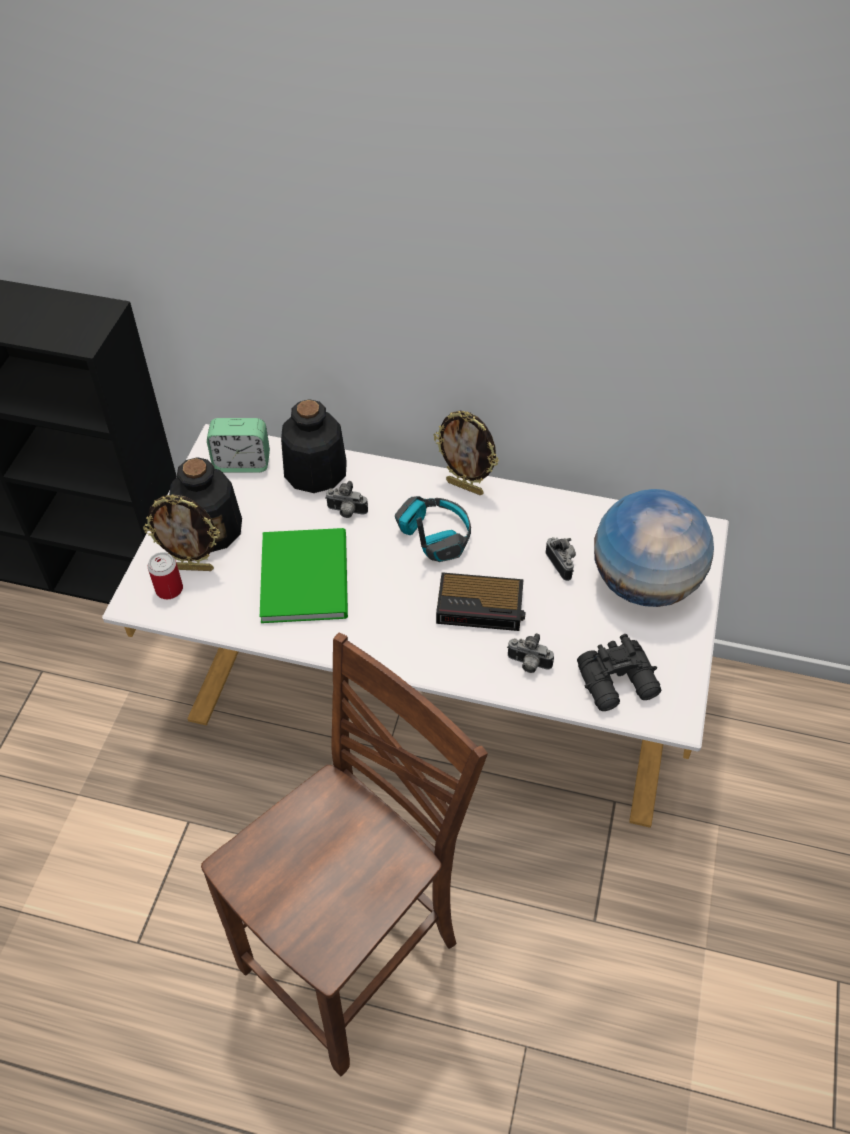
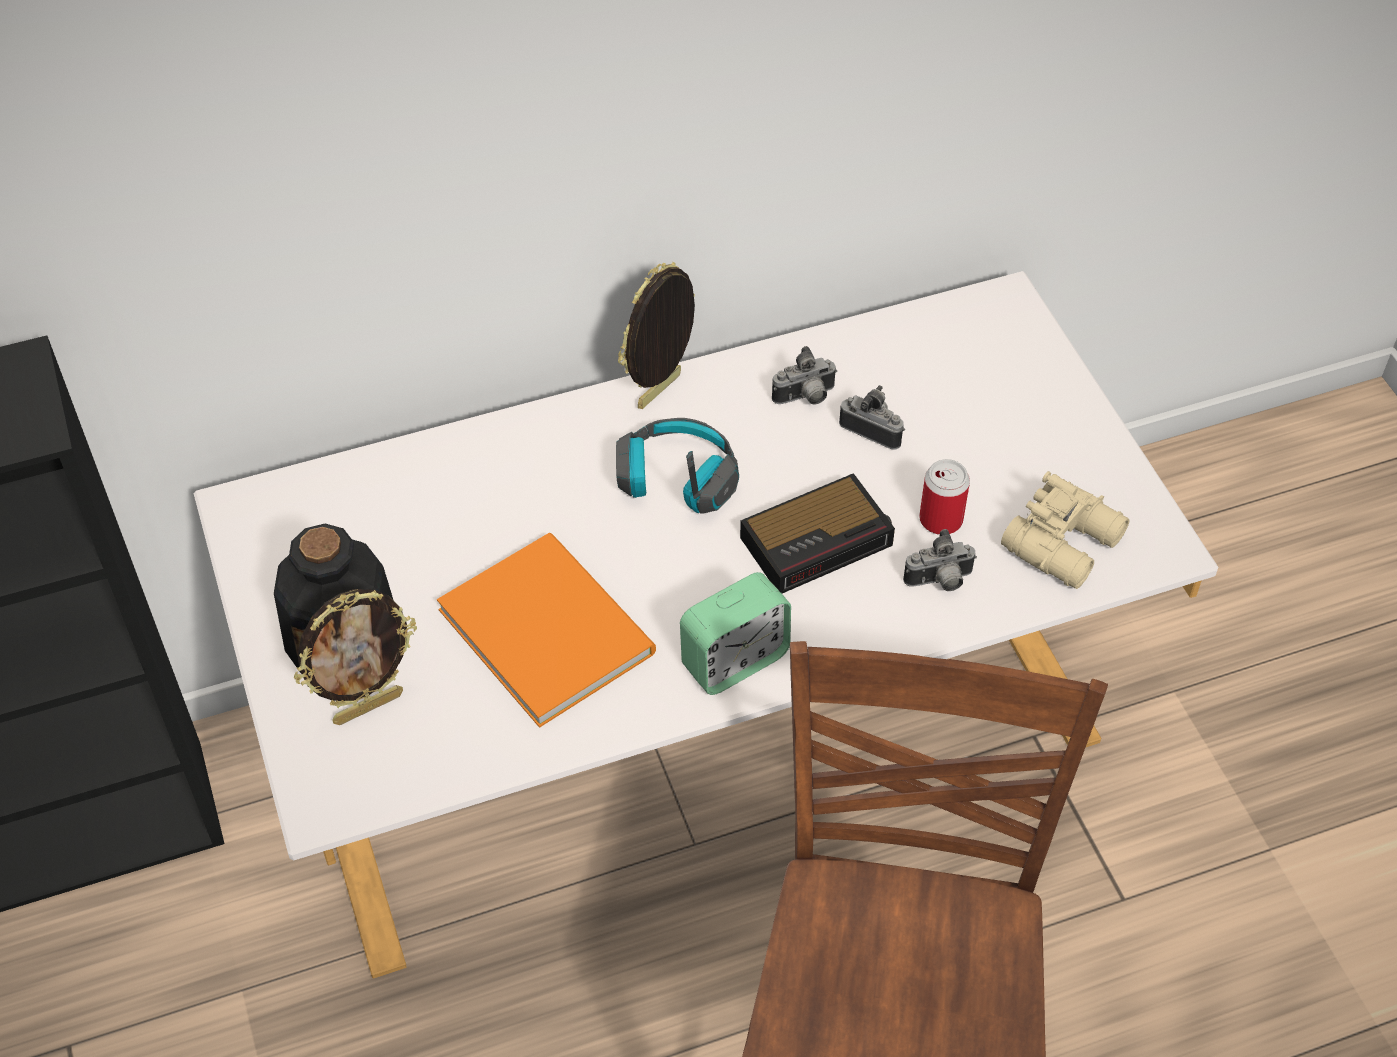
camera: 35 degrees left, 0 degrees up
(169, 589) = (360, 756): can -> can (941, 519)
(242, 463) = (307, 519): alarm clock -> alarm clock (734, 660)
(307, 574) = (547, 625): green book -> orange book
(315, 471) = (429, 477): bottle -> none
(346, 512) = (525, 511): camera -> camera (805, 398)
(465, 487) = (661, 392): picture frame -> picture frame turned 135 degrees clockwise
(619, 683) = (1066, 543): black binoculars -> beige binoculars
(644, 583) = (992, 401): globe -> none

